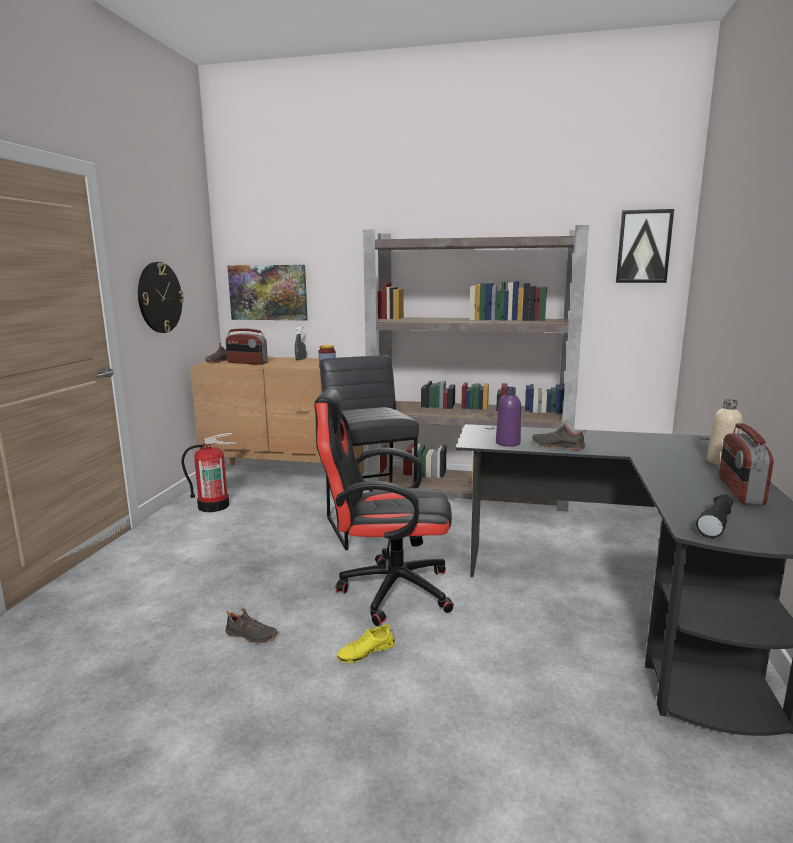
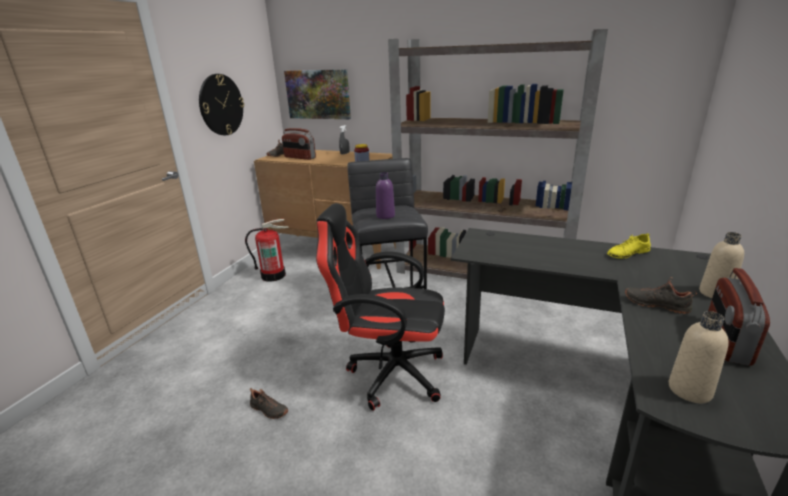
camera: 10 degrees right, 10 degrees up
(366, 651) = (356, 436): yellow shoe -> yellow shoe (627, 253)
(508, 443) = (501, 255): purple bottle -> purple bottle (385, 216)
(558, 446) = (548, 261): black shoe -> black shoe (656, 304)
(643, 246) = (668, 46): picture -> none
(716, 523) = (689, 390): black flashlight -> beige bottle

